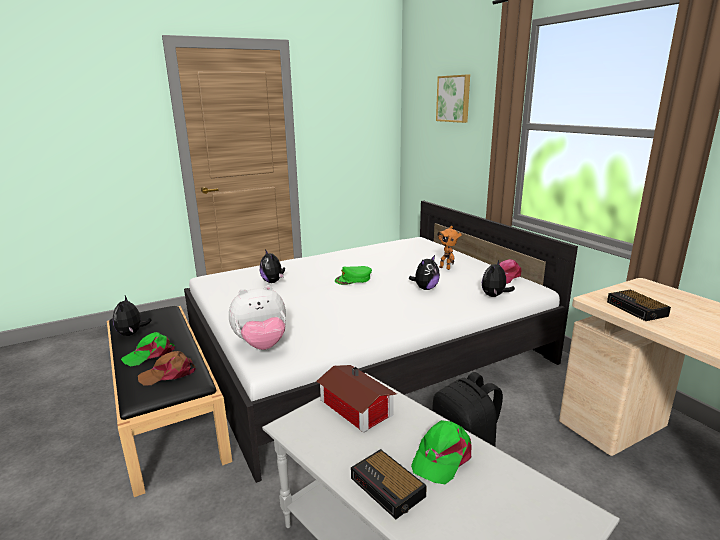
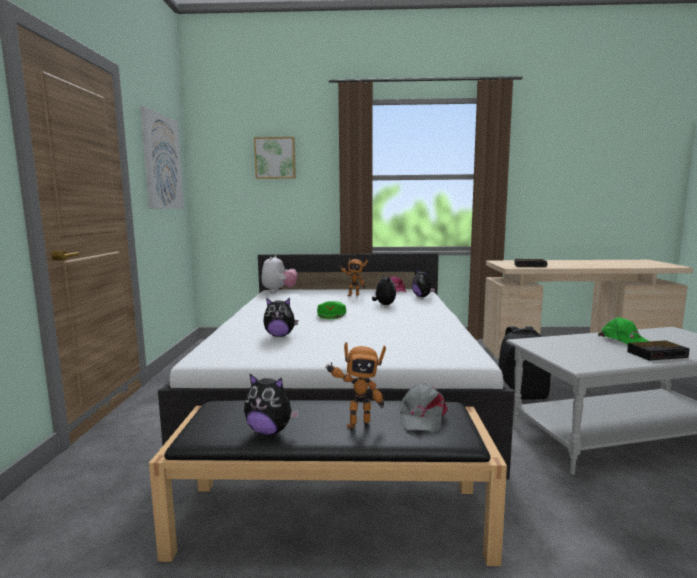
camera: 60 degrees left, 10 degrees down
(150, 354) = (356, 423): green cap -> toy robot
(168, 374) = (421, 416): brown cap -> grey cap
(261, 345) = (436, 355): plush toy -> plush toy (279, 291)
(351, 109) = (162, 162): none -> picture
(356, 409) = (562, 348): toy house -> none

